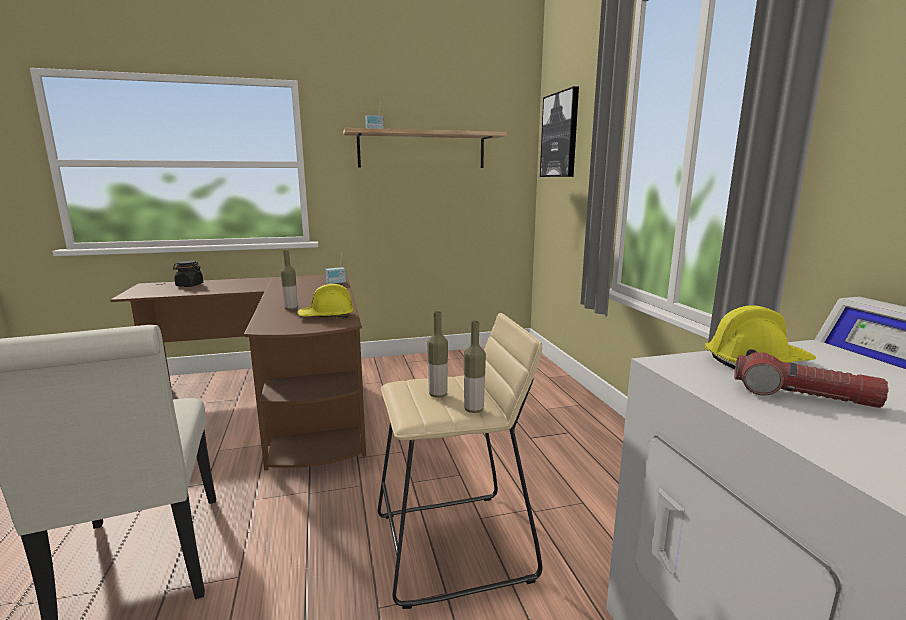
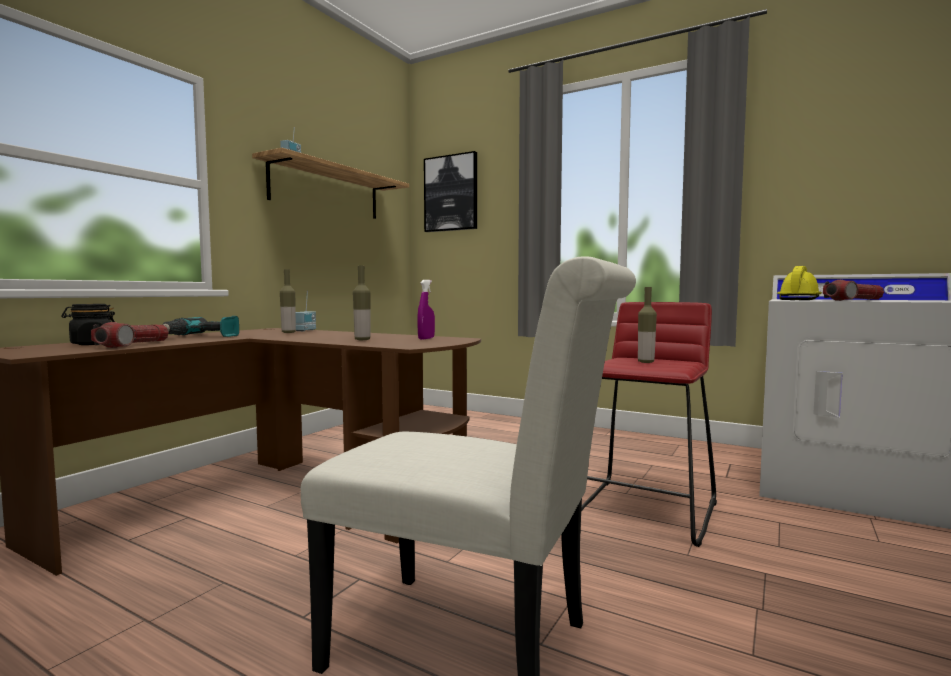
camera: 45 degrees left, 10 degrees down
(192, 291) = (133, 345): none -> flashlight
(256, 284) = (202, 337): none -> power drill
(326, 316) = (426, 338): yellow hard hat -> purple spray bottle
(454, 546) = (647, 510): beige stool -> red stool
(474, 409) = (686, 362): bottle -> bottle (288, 332)

